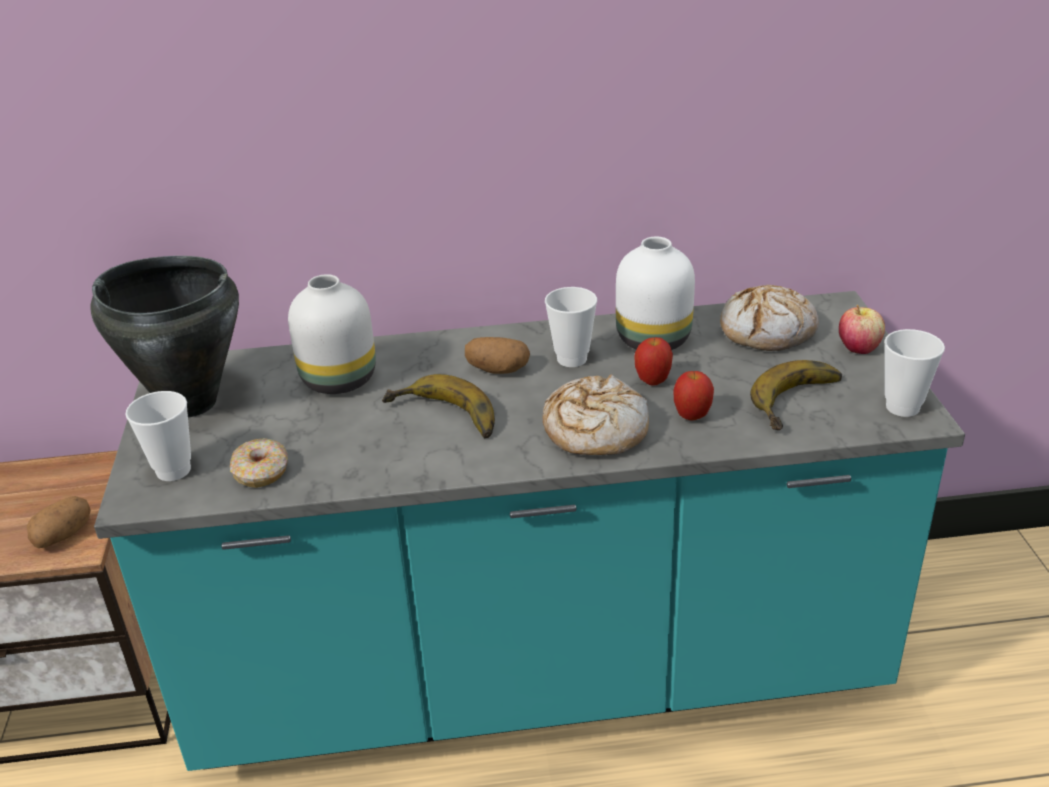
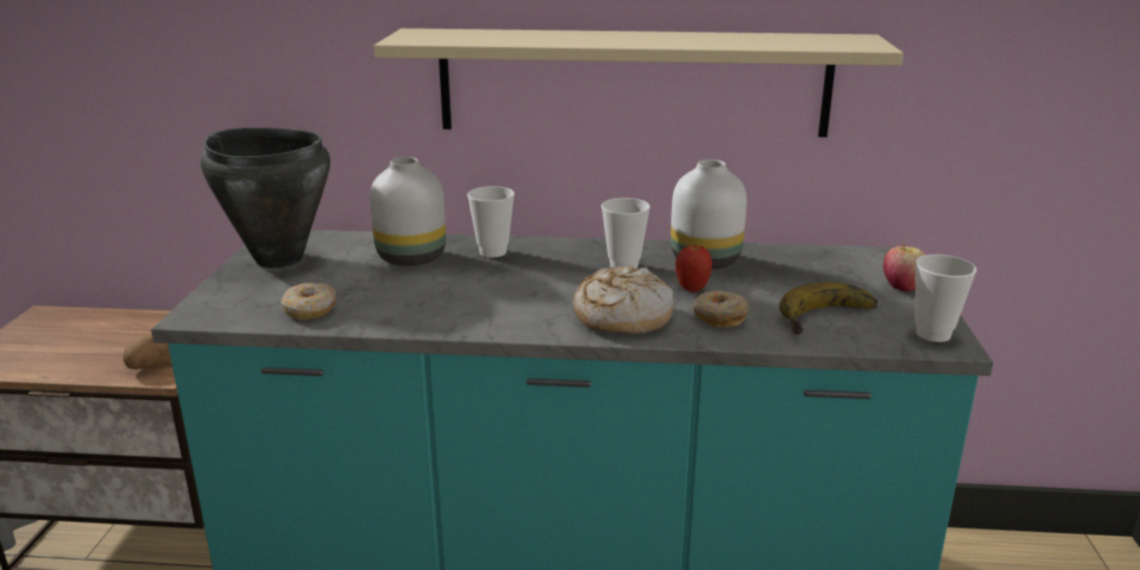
camera: 10 degrees right, 10 degrees down
(173, 470) = (238, 300): cup -> cup (493, 252)
(442, 419) = (487, 293): banana -> none
(497, 370) = (553, 266): potato -> none
(556, 155) = (633, 82): none -> beige shelf
(692, 416) = (719, 317): apple -> donut
(768, 331) = (817, 266): bread -> none

